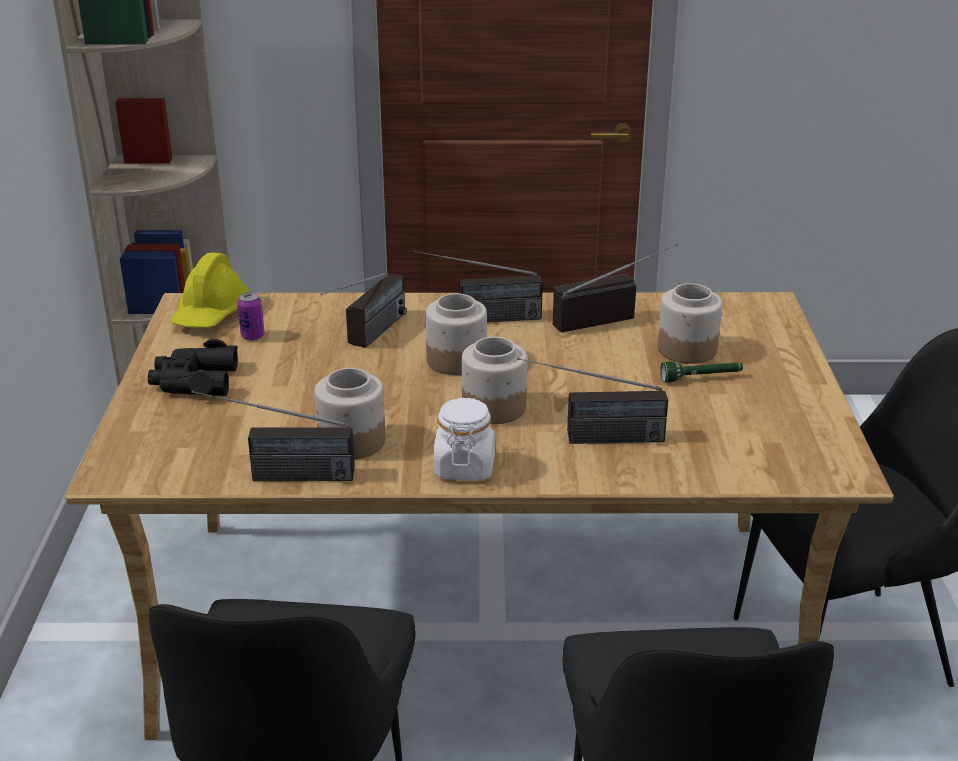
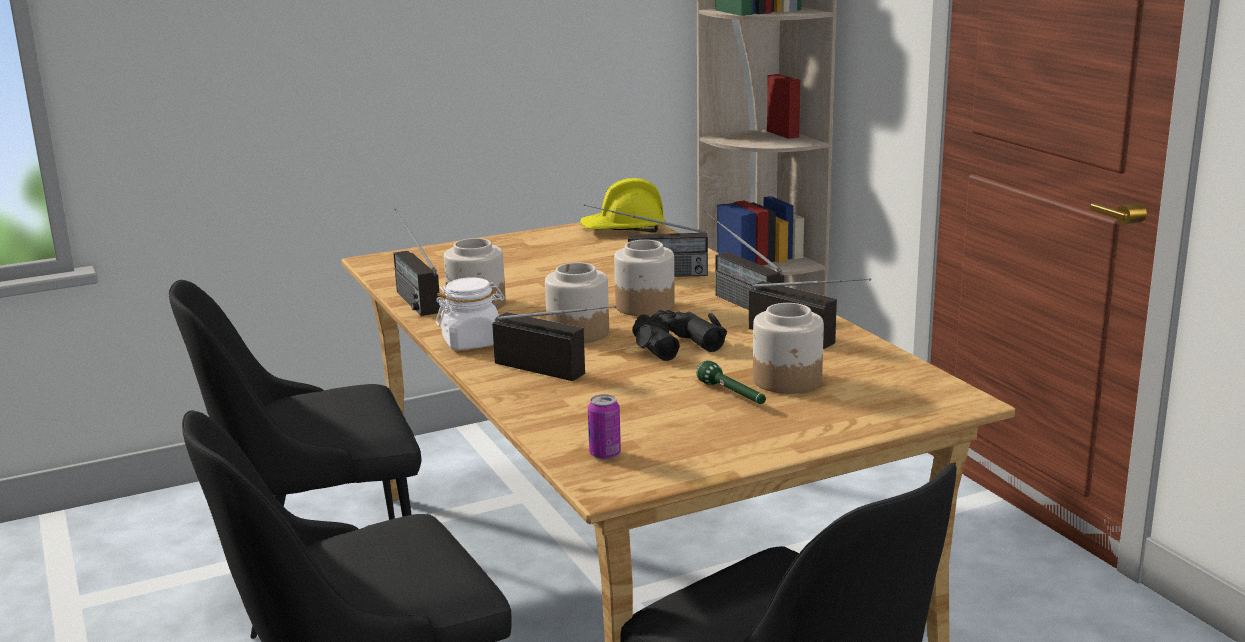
camera: 65 degrees right, 10 degrees down
(194, 381) = (517, 249): black binoculars -> black binoculars (673, 343)
(252, 336) = (604, 246): can -> can (605, 454)
(590, 438) = (562, 373): radio -> radio turned 150 degrees clockwise

